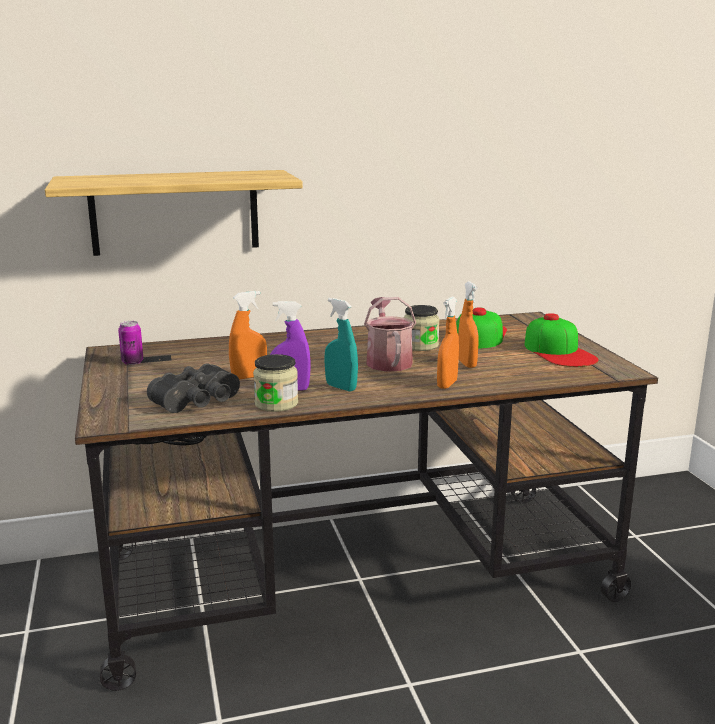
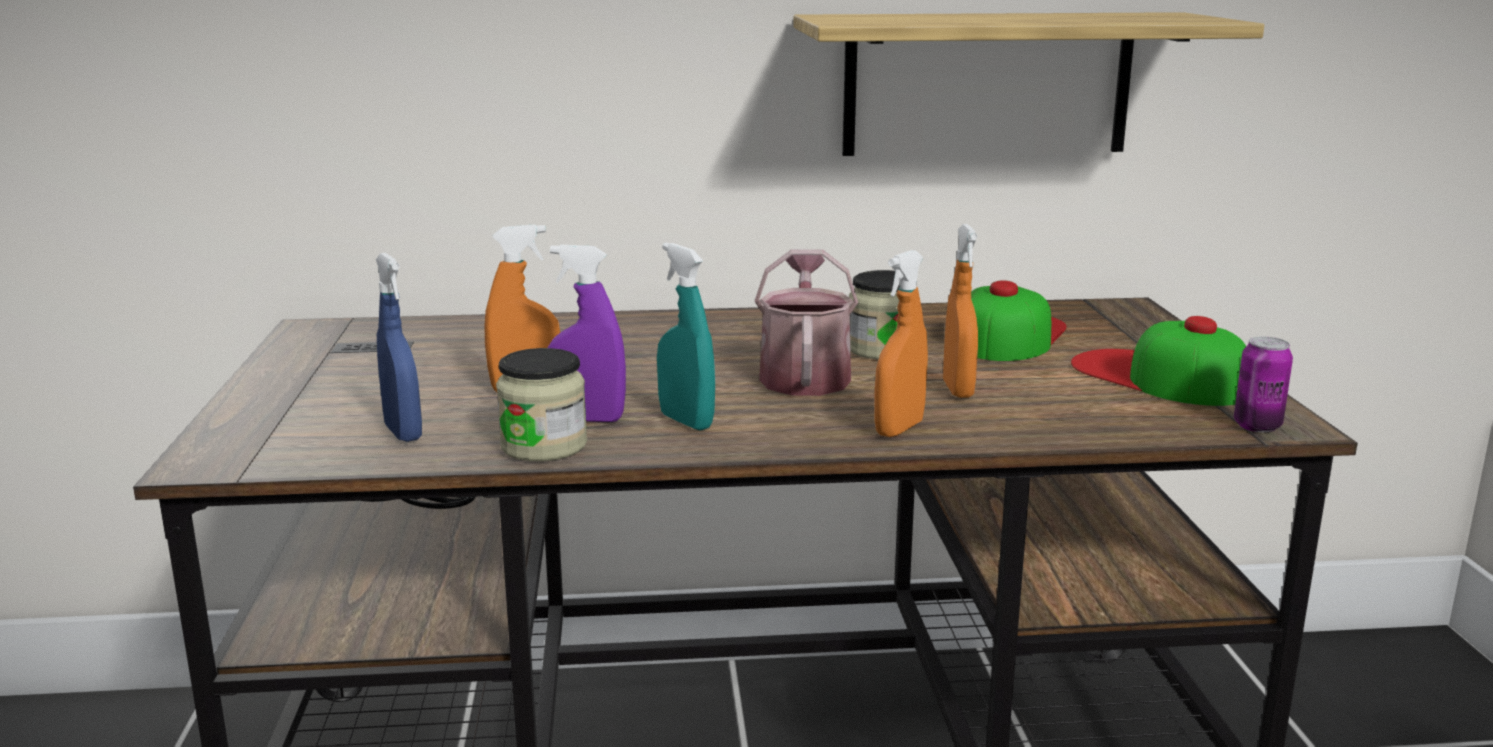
camera: 10 degrees right, 0 degrees up
(132, 362) = (337, 350): can -> can (1257, 426)
(175, 212) = (442, 80): shelf -> shelf (987, 84)
(199, 402) = (403, 433): black binoculars -> blue spray bottle
(559, 352) = (1158, 377): cap -> cap turned 150 degrees clockwise

